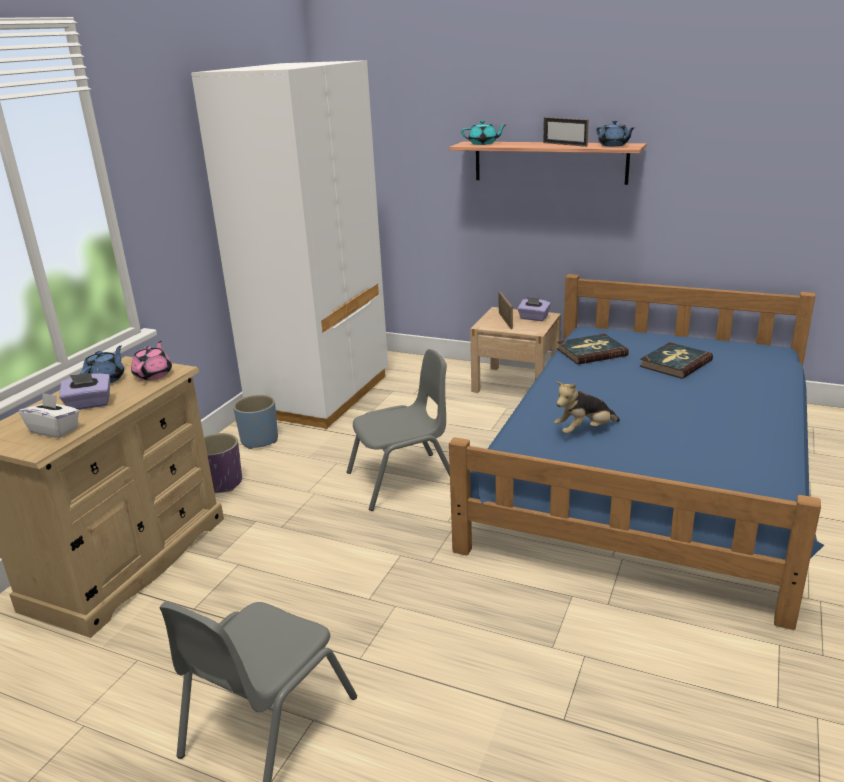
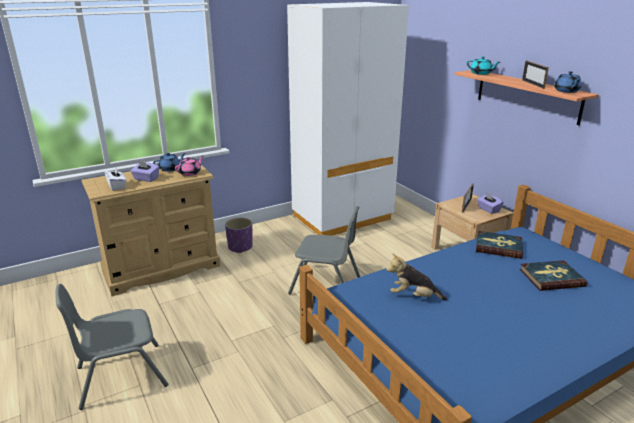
camera: 35 degrees right, 0 degrees up
(260, 440) = (283, 231): blue planter -> none

